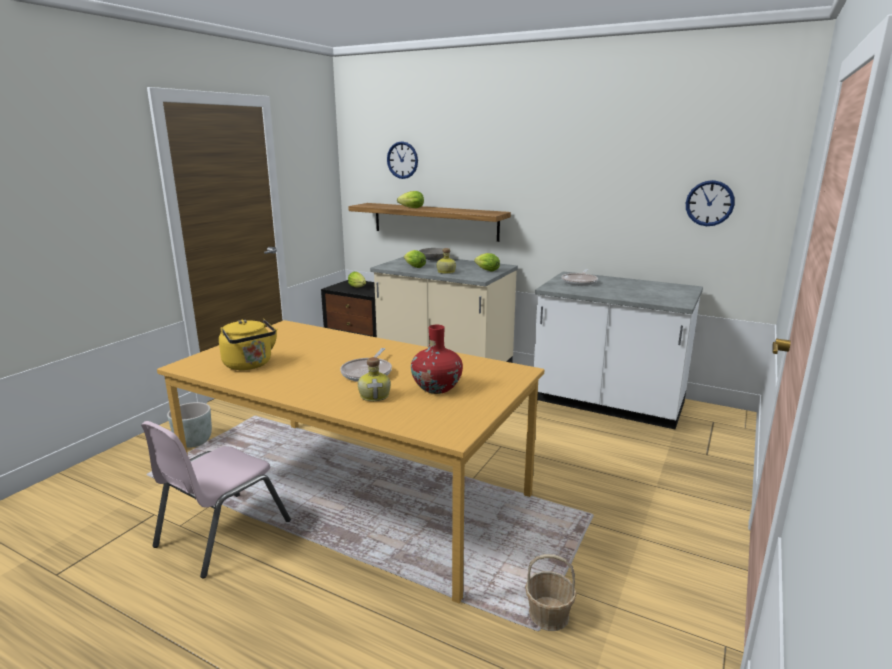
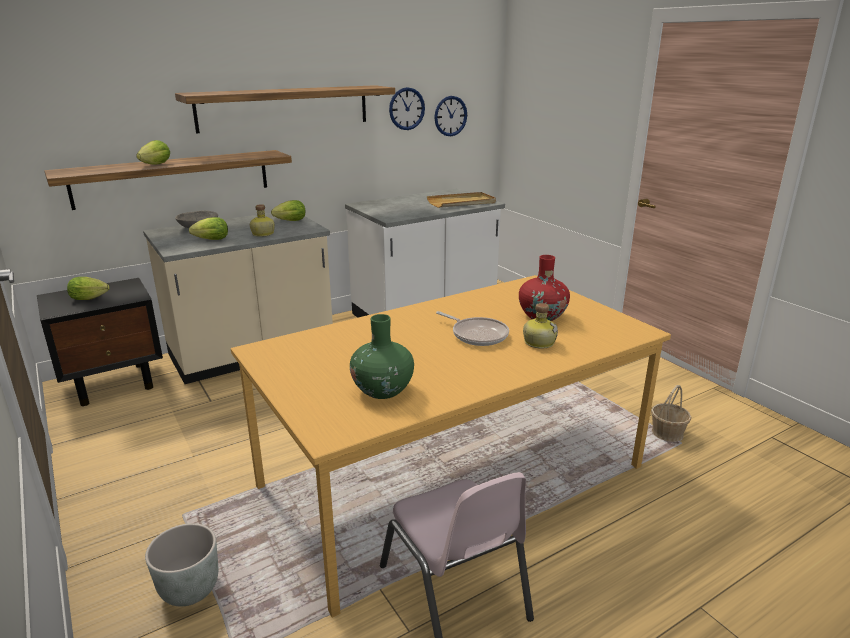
camera: 60 degrees left, 5 degrees up
(250, 365) = (382, 390): yellow kettle -> green vase
(402, 160) = (103, 98): wall clock -> wall clock (406, 109)
(522, 177) = (284, 108): none -> shelf
(580, 282) = (389, 207): frying pan -> none
(653, 296) = (461, 202): none -> beige tray

